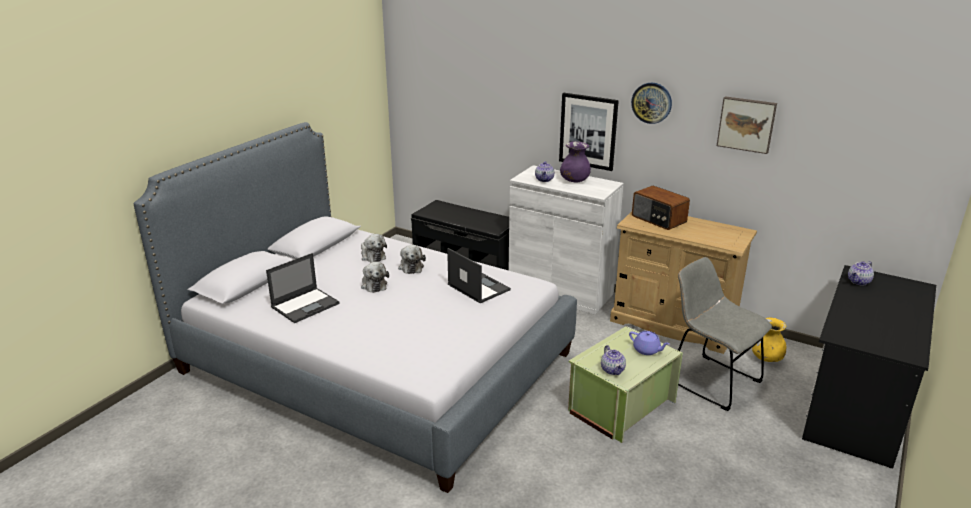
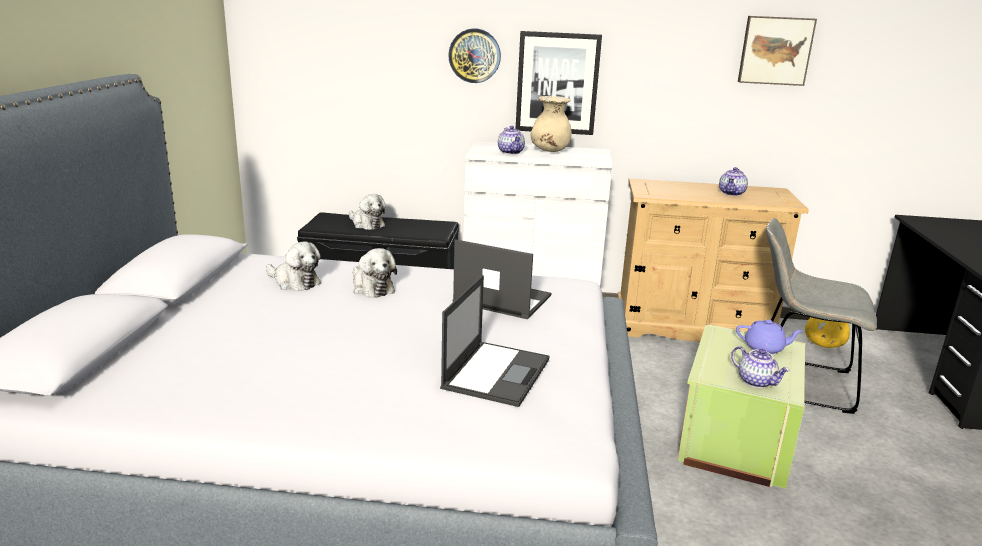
camera: 25 degrees left, 5 degrees down
(306, 305) = (232, 370): laptop -> laptop (496, 373)
(373, 284) = (332, 320): plush toy -> plush toy (366, 224)
(574, 181) = (550, 151): purple vase -> beige vase
(651, 103) = (648, 34): wall clock -> wall clock (474, 55)
(658, 219) = (672, 188): radio -> none
(859, 282) = (933, 227): teapot -> teapot (732, 193)

